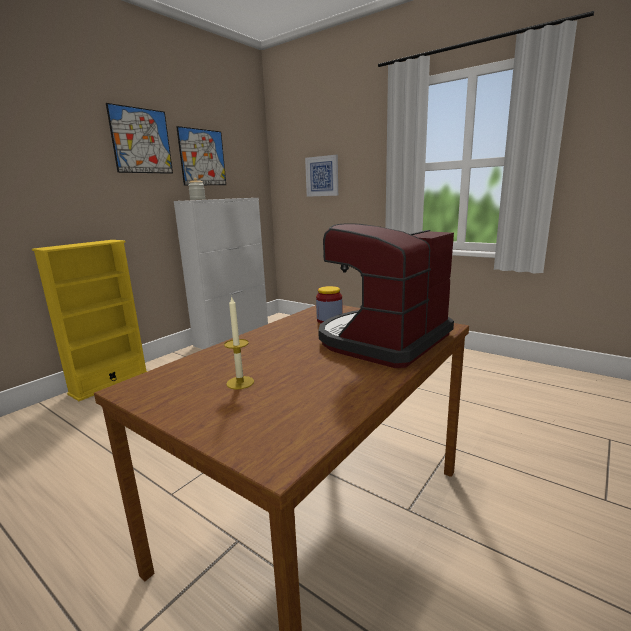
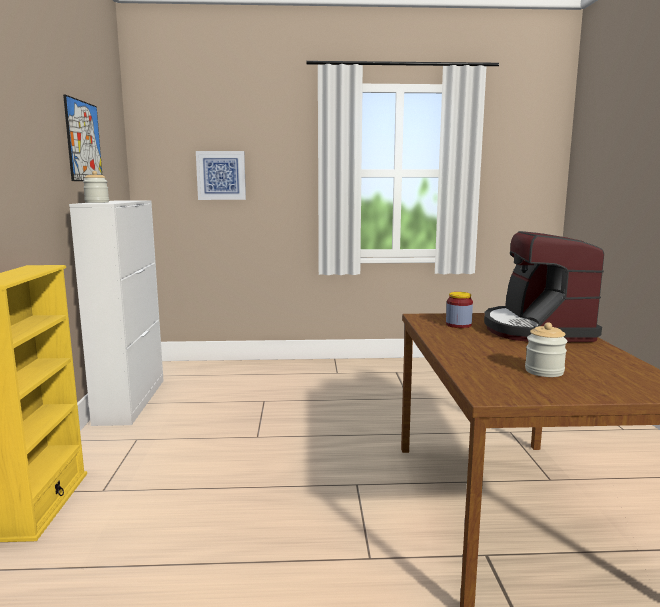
camera: 40 degrees left, 5 degrees down
(141, 141) = (37, 112): picture -> none
(240, 382) = (544, 371): candle -> jar

